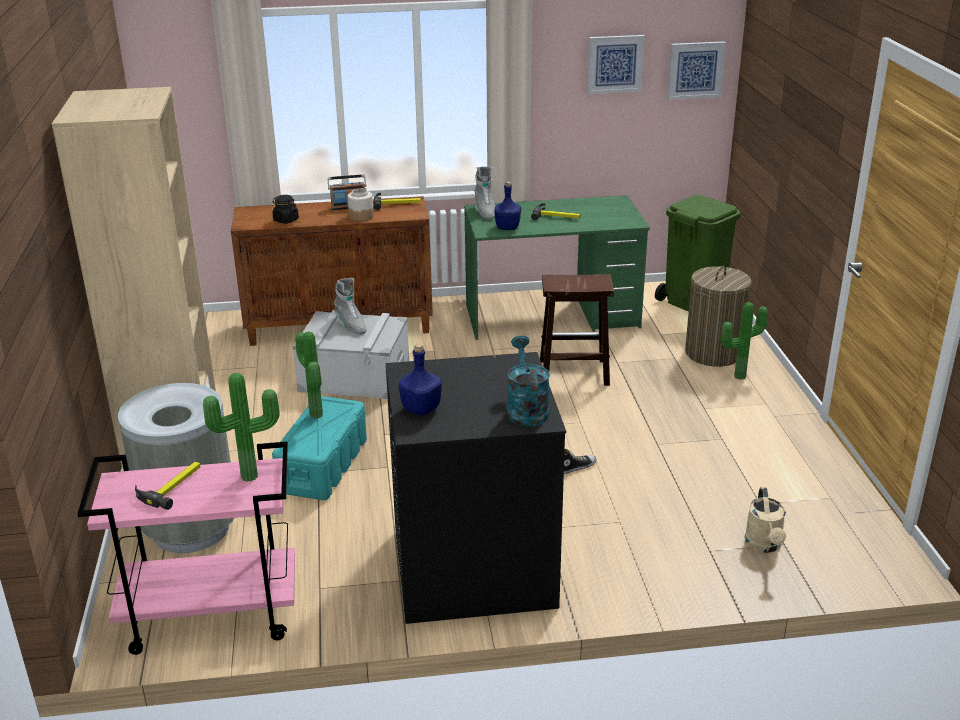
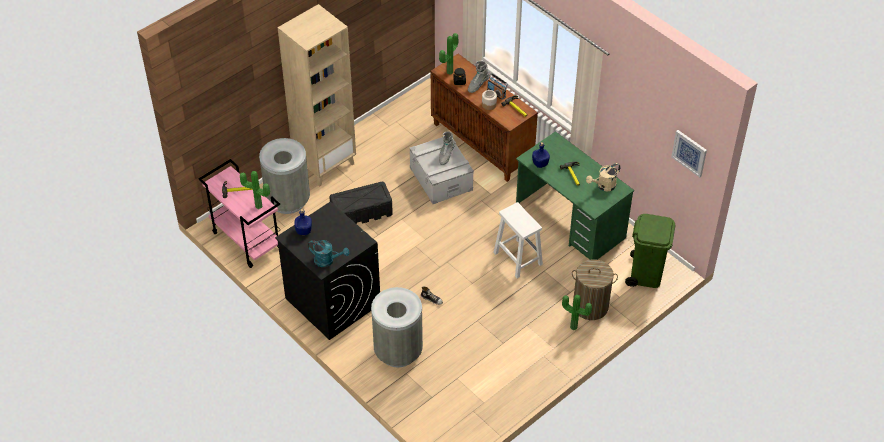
camera: 55 degrees right, 20 degrees up
(313, 415) = (366, 190): potted plant -> potted plant (448, 71)
(323, 465) = (362, 213): turquoise storage box -> black storage box
(484, 212) = (552, 144): grey boot -> grey boot (478, 85)
(525, 409) = (327, 260): turquoise watering can -> turquoise watering can turned 60 degrees clockwise
(572, 372) = (517, 258): brown stool -> white stool
(615, 64) = (647, 118): picture -> none
(654, 541) = (398, 351): none -> grey trash can
(764, 545) = (425, 391): beige watering can -> beige watering can (603, 186)

